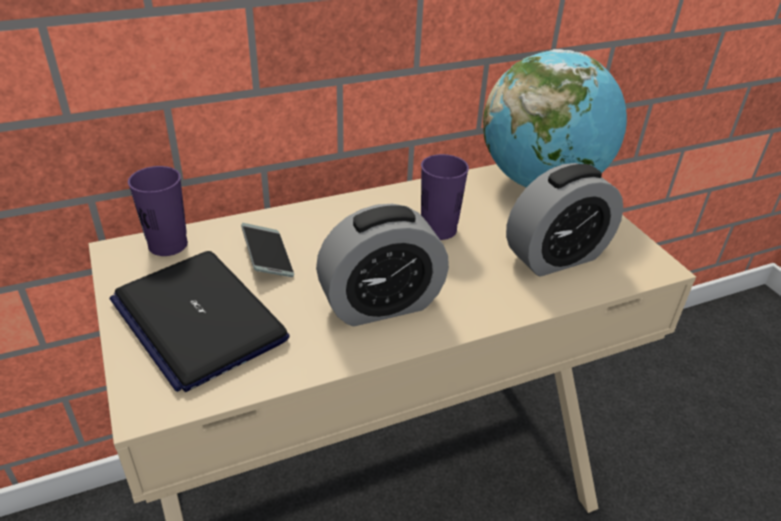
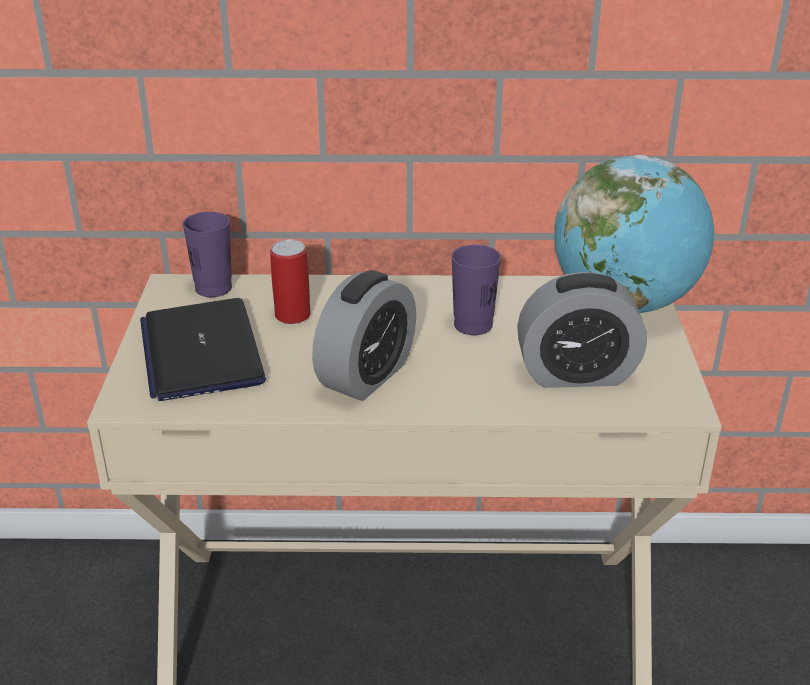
camera: 25 degrees right, 5 degrees down
(267, 257) = (292, 315): phone -> can
(381, 304) = (366, 375): alarm clock -> alarm clock turned 60 degrees counterclockwise

